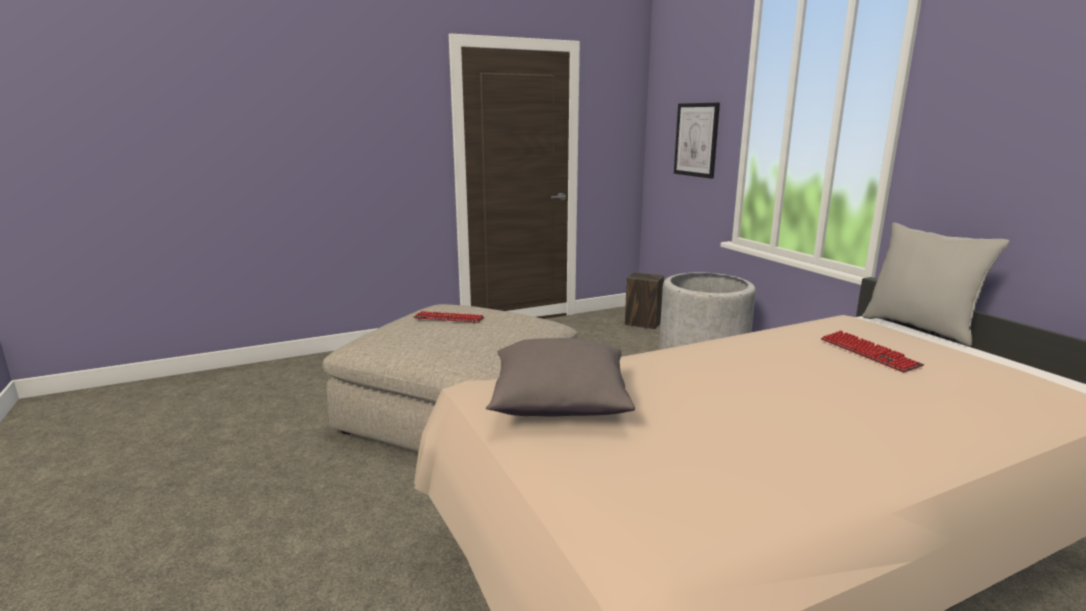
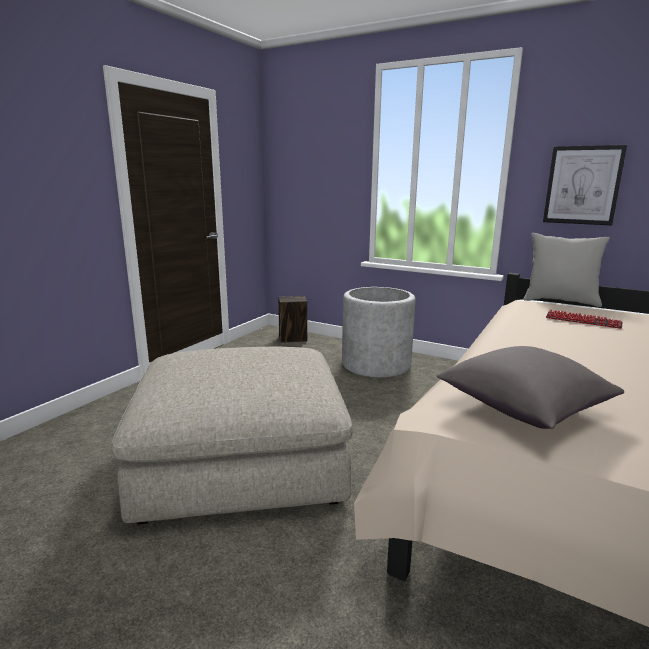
camera: 35 degrees left, 0 degrees up
(449, 319) = (217, 365): keyboard -> none
(696, 140) = (324, 182): picture -> picture (582, 185)

